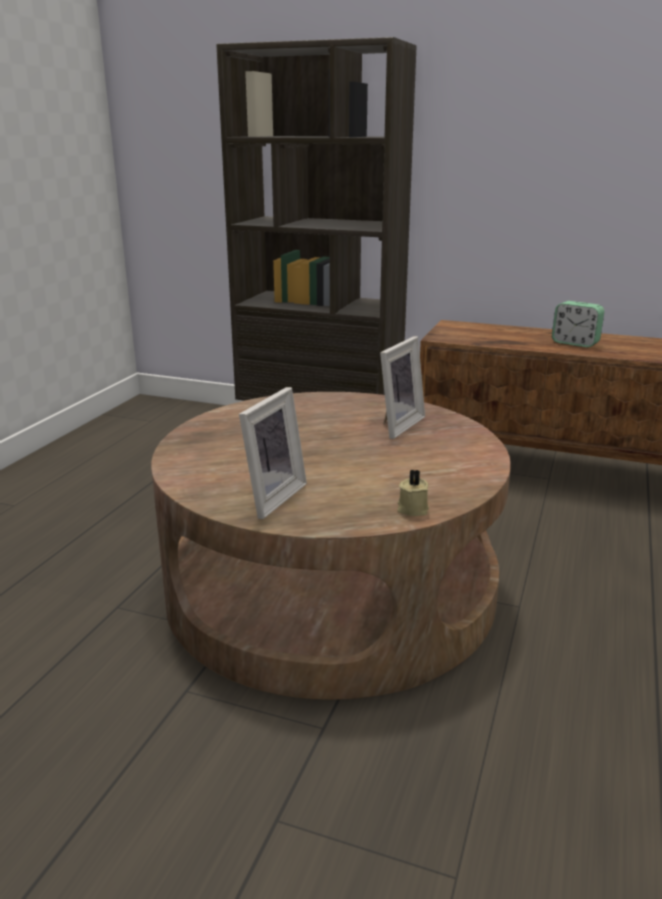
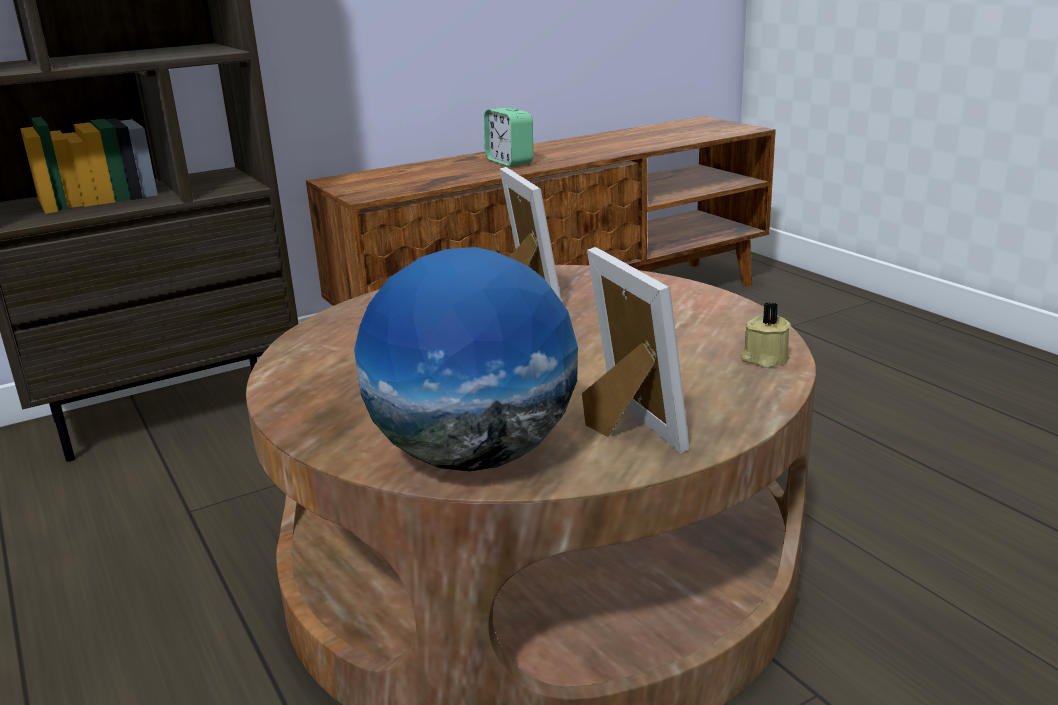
camera: 50 degrees left, 0 degrees up
(199, 475) = (475, 456): none -> globe
(575, 343) = (509, 162): alarm clock -> alarm clock turned 75 degrees clockwise

